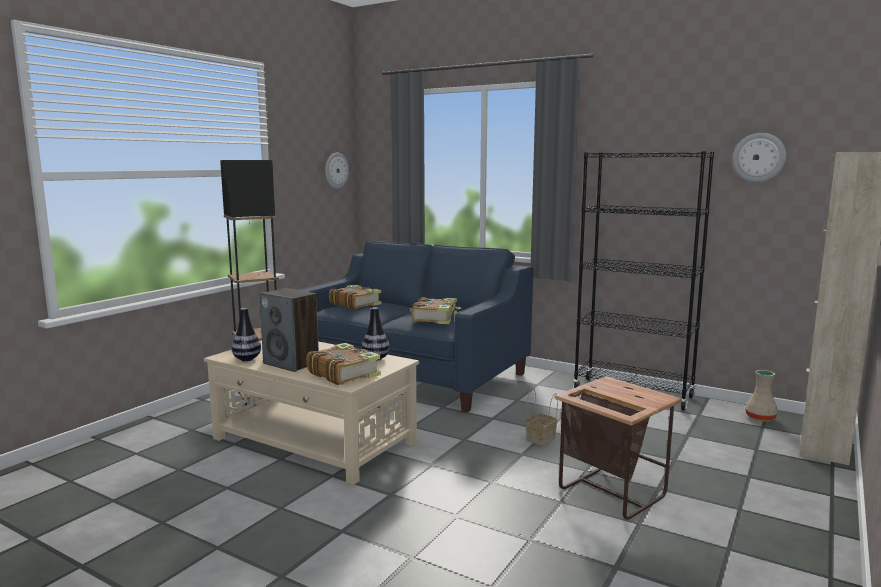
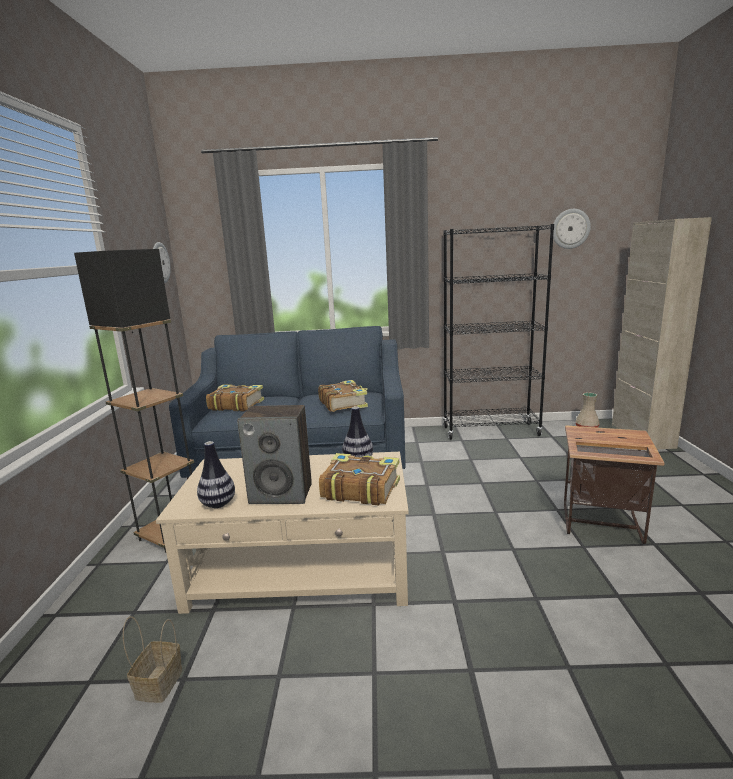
camera: 30 degrees left, 5 degrees up
(541, 439) = (488, 492): basket -> basket (159, 685)

